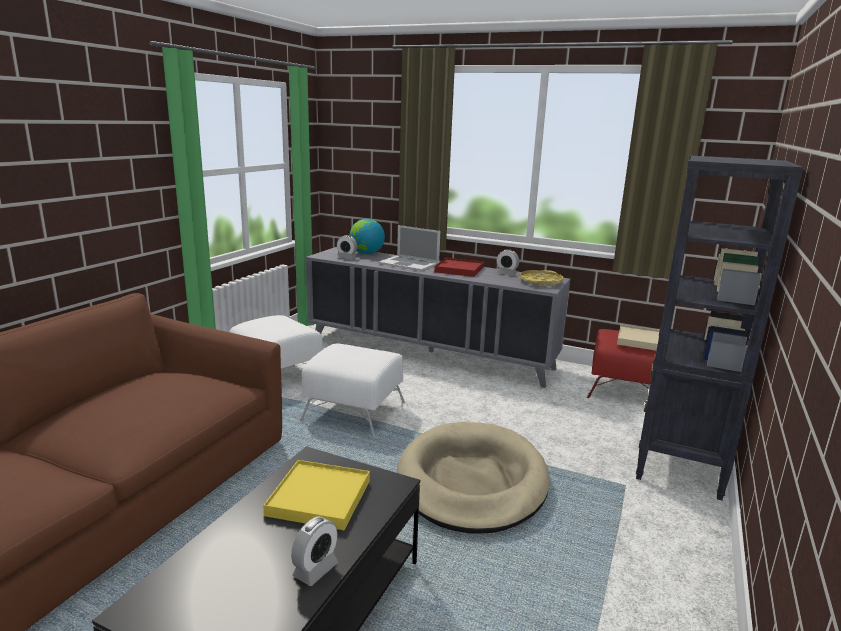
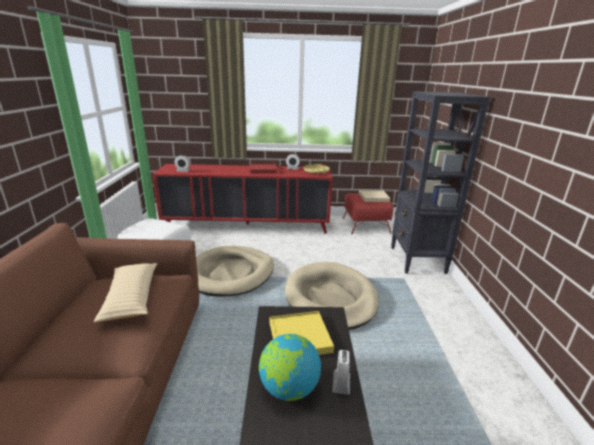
camera: 25 degrees left, 5 degrees up
(169, 397) = (131, 298): none -> beige pillow
(354, 412) = (230, 273): white ottoman -> beige dog bed
(366, 253) = (193, 166): globe -> globe (289, 388)
(409, 263) = (228, 170): laptop -> none
(429, 353) = (247, 225): grey cabinet -> red cabinet

